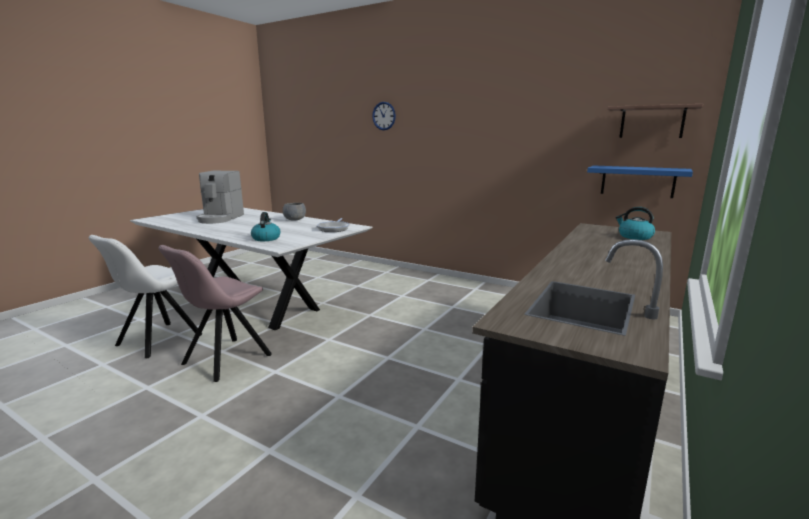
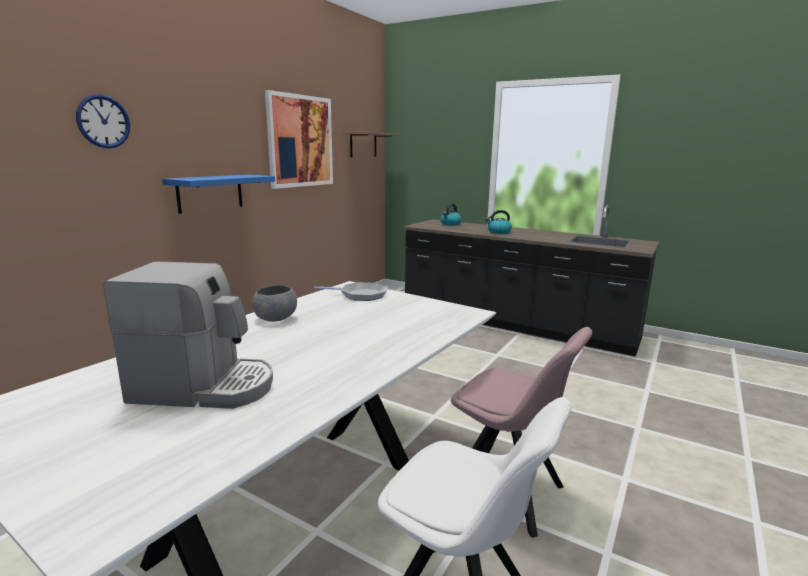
camera: 90 degrees left, 0 degrees up
(266, 238) = (423, 323): kettle -> kettle (498, 232)
(535, 121) = (300, 141): none -> picture
(637, 181) = (361, 191): blue shelf -> blue shelf (210, 193)

